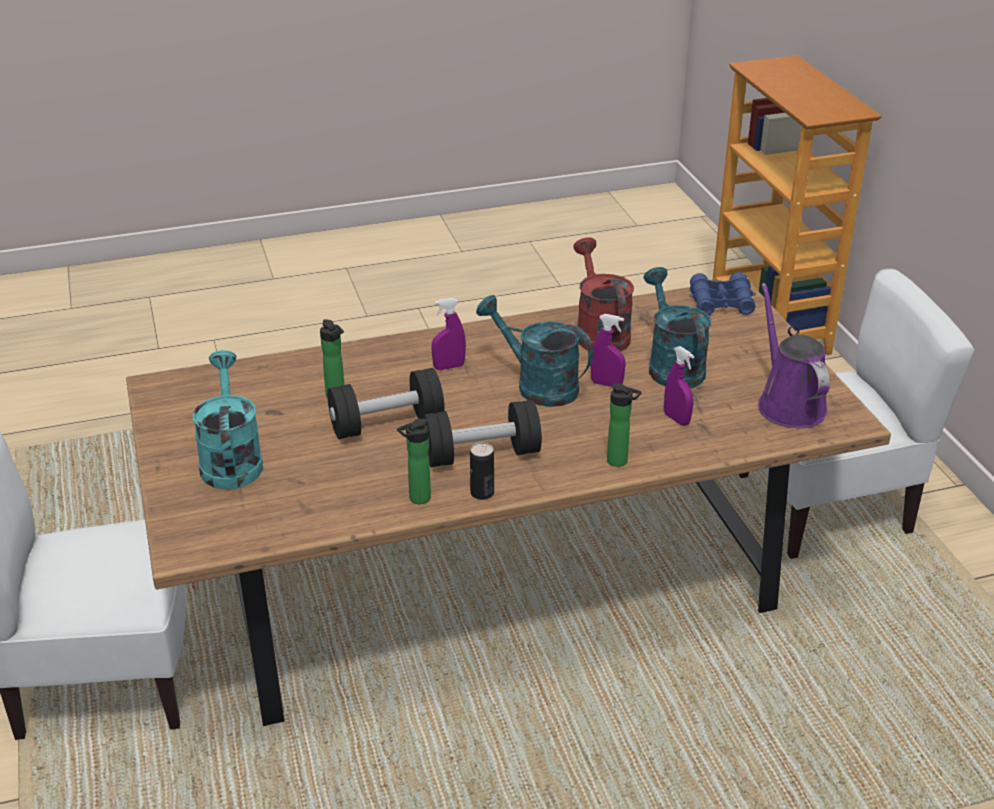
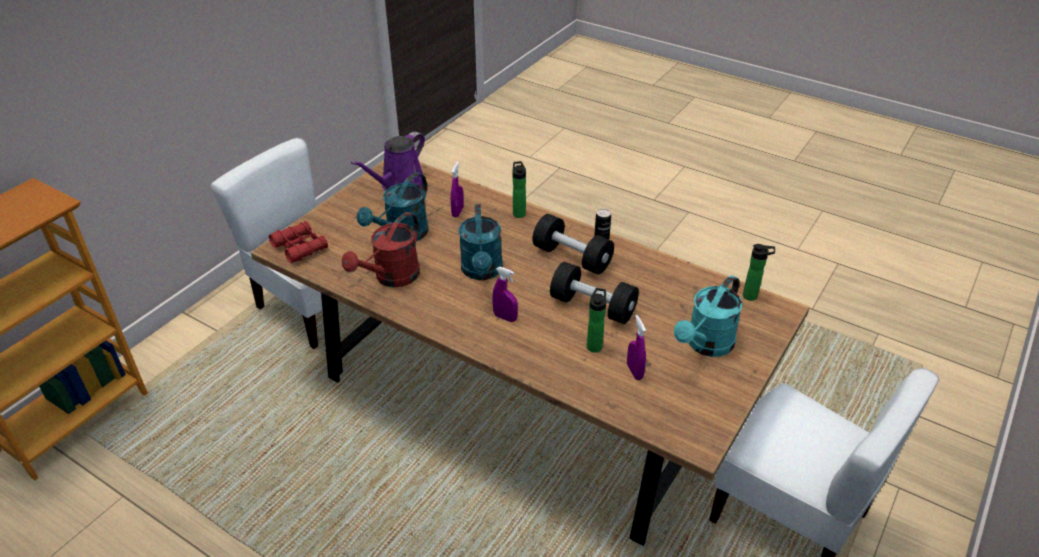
camera: 130 degrees left, 5 degrees up
(417, 499) = (635, 258): bottle -> bottle (752, 296)
(606, 384) = (450, 248): purple spray bottle -> purple spray bottle (634, 371)
(721, 303) = (300, 247): blue binoculars -> red binoculars

